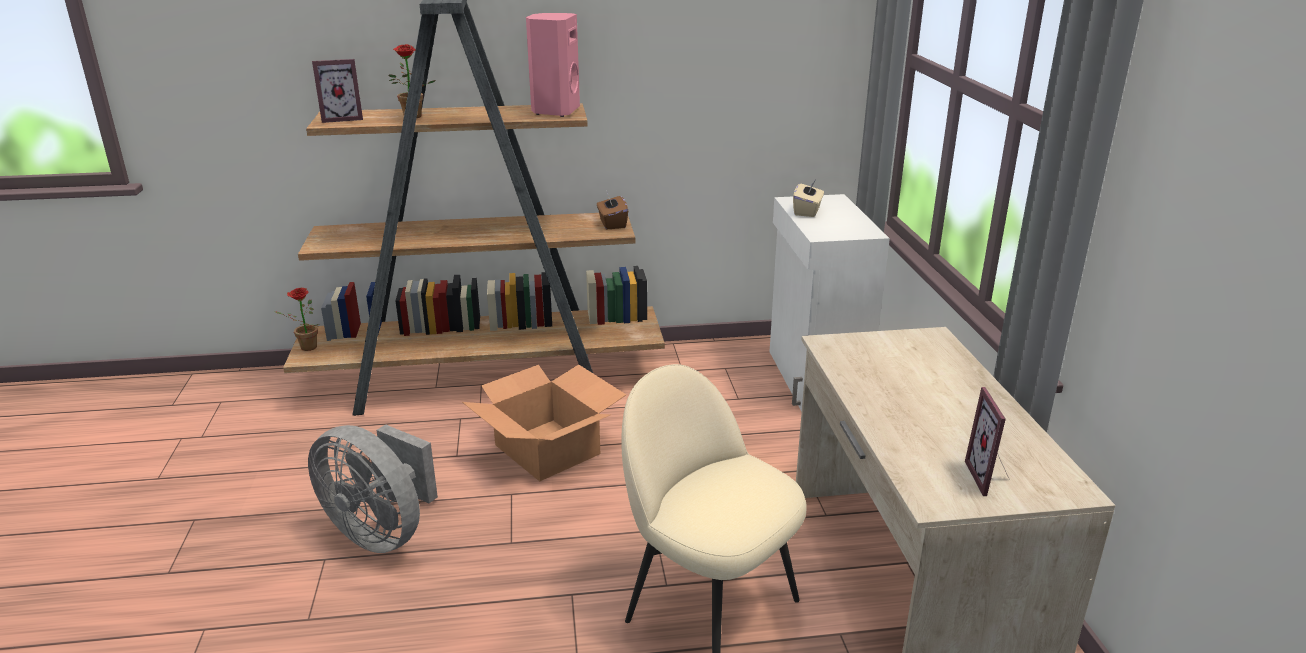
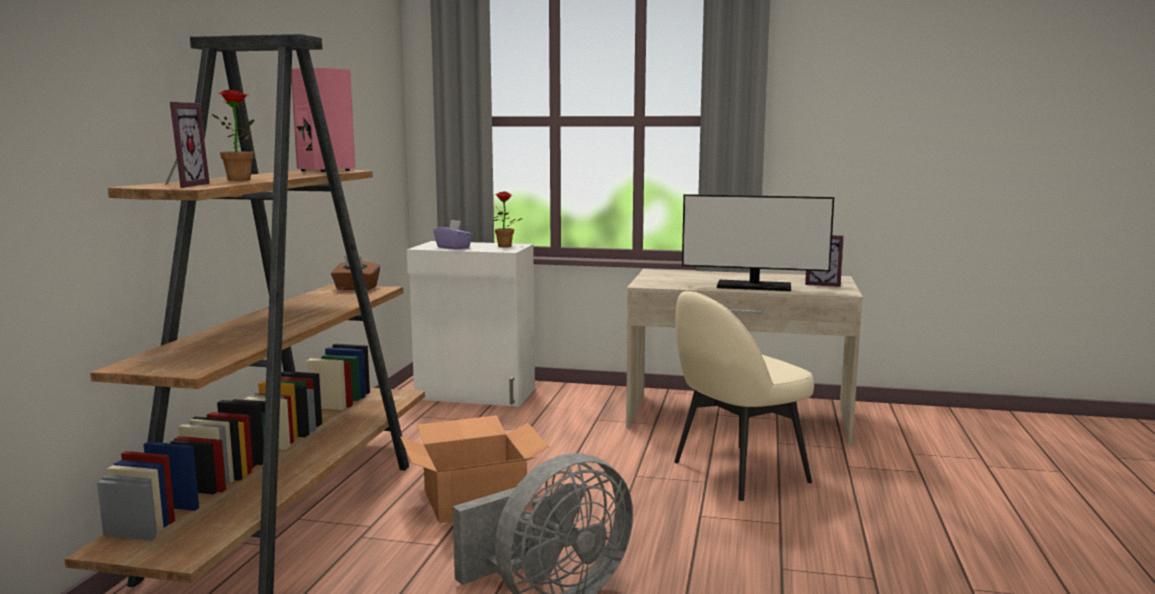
camera: 70 degrees left, 15 degrees down
(305, 348) = (152, 555): potted plant -> potted plant (505, 246)
(807, 211) = (453, 247): beige tissue box -> purple tissue box
(899, 419) = (754, 286): none -> monitor

